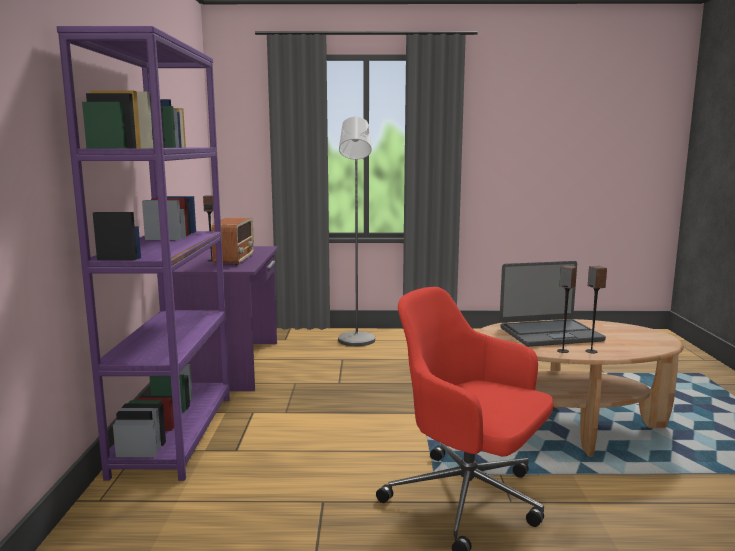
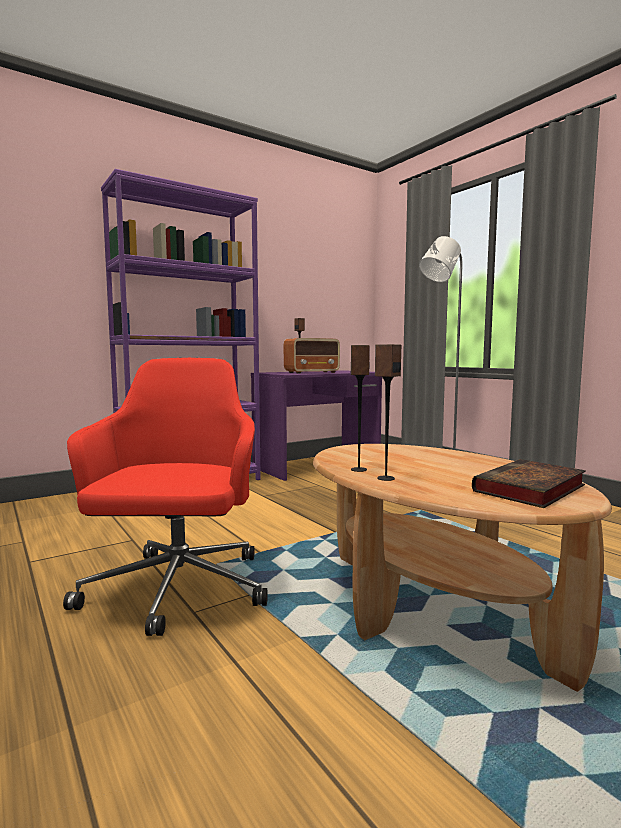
camera: 55 degrees right, 5 degrees down
(549, 334) = (417, 460): laptop -> none
(637, 335) = (529, 490): none -> book

